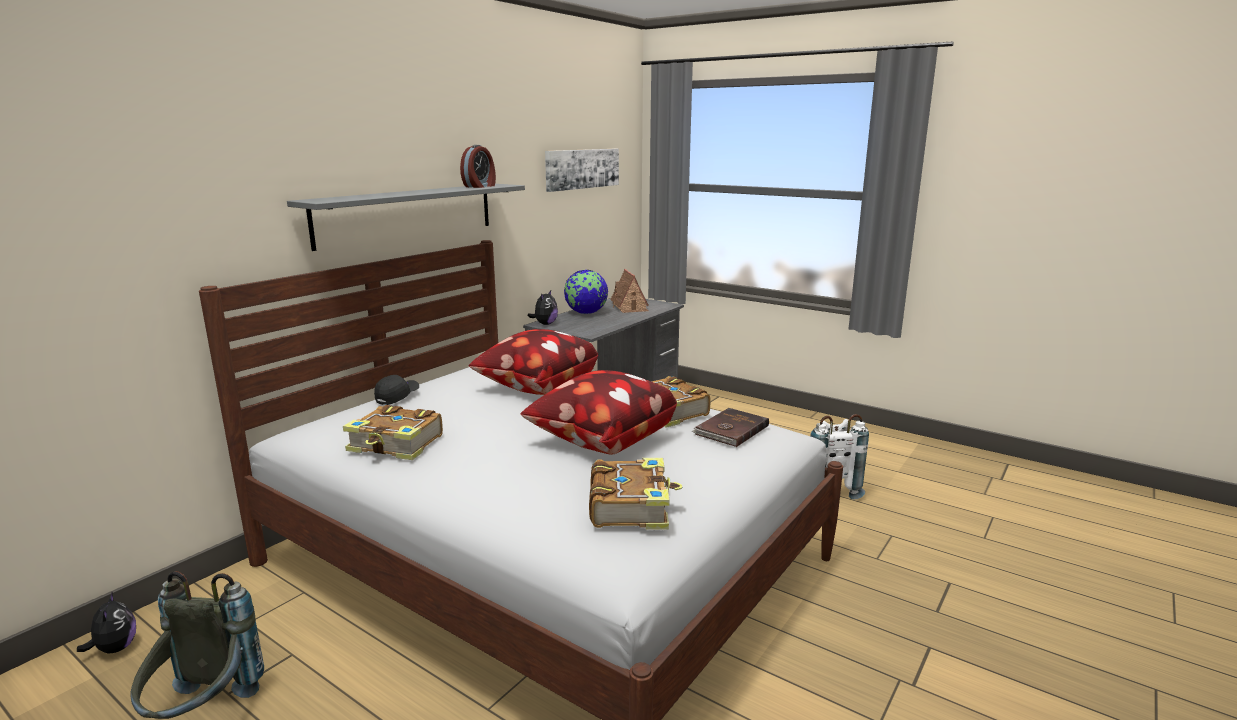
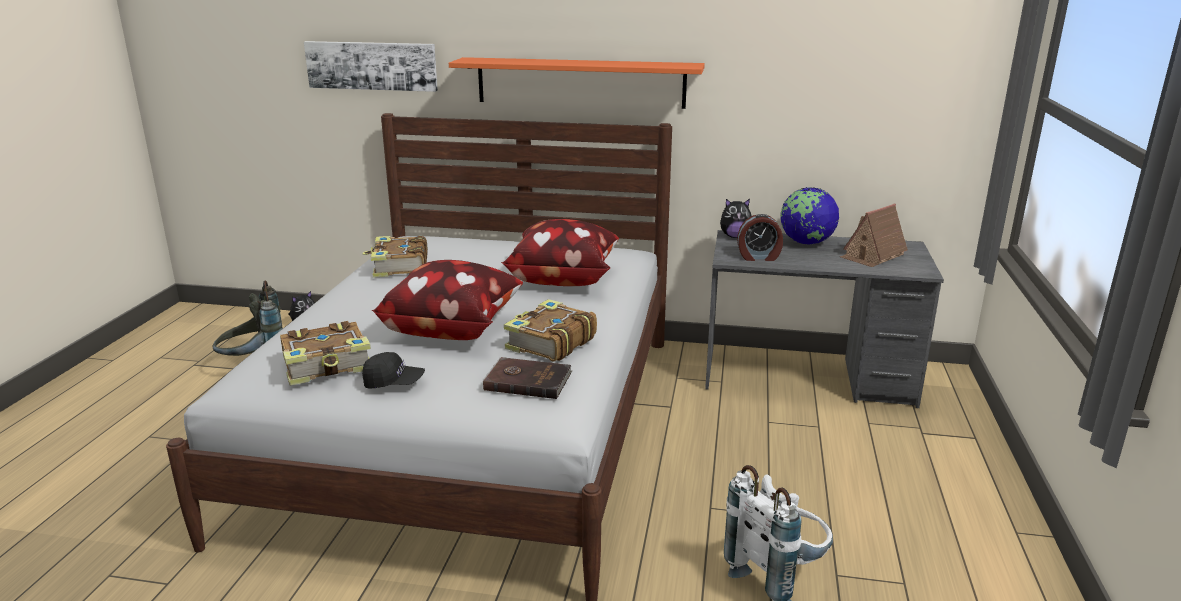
camera: 65 degrees right, 5 degrees up
(397, 397) = (496, 243): black cap -> black cap (394, 382)
(408, 214) = (580, 82): grey shelf -> orange shelf
(480, 186) = (656, 64): alarm clock -> alarm clock (758, 257)
(582, 169) = (869, 56): picture -> picture (372, 65)

